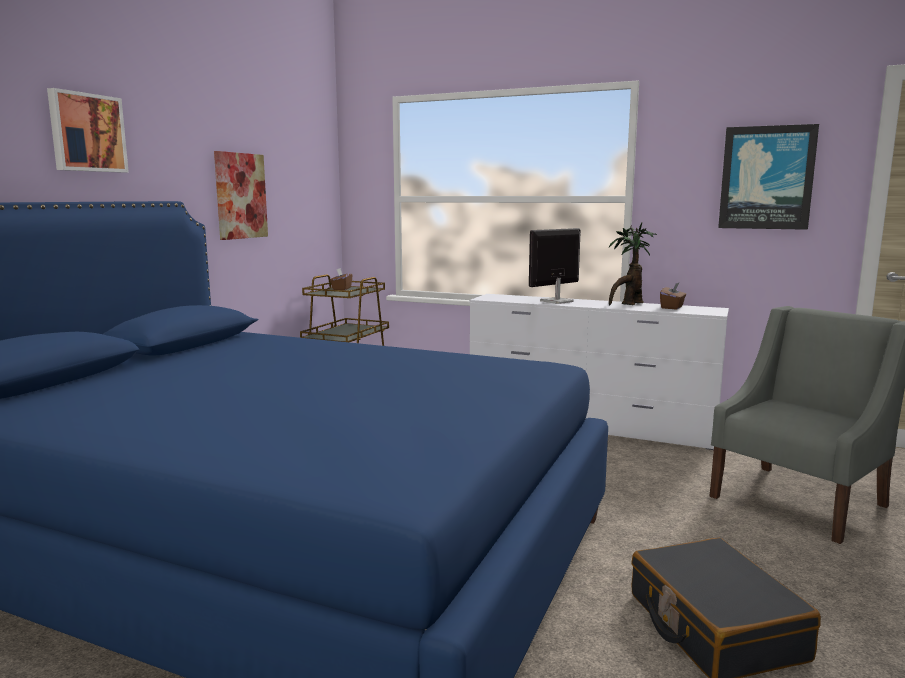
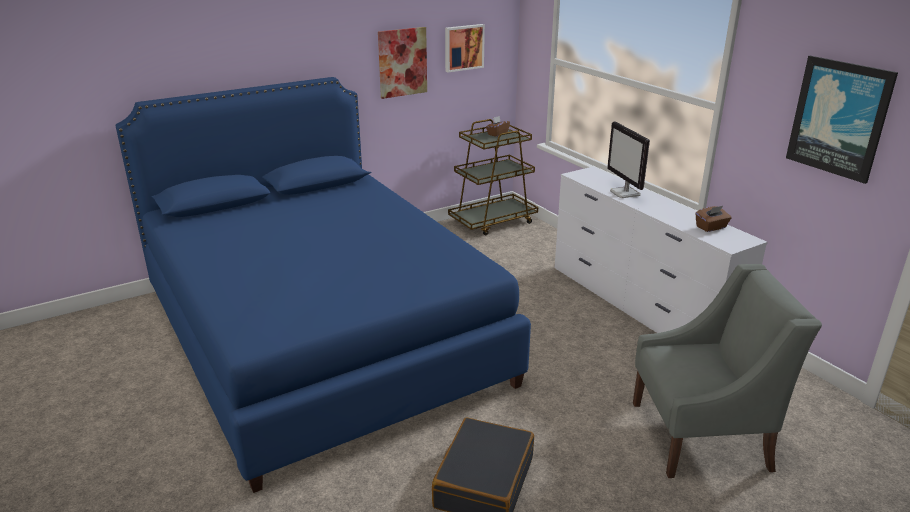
camera: 35 degrees right, 15 degrees up
(86, 133) = (271, 37): picture -> picture (463, 47)
(556, 301) = (625, 193): monitor -> monitor turned 105 degrees counterclockwise
(628, 304) = (680, 213): potted plant -> none

